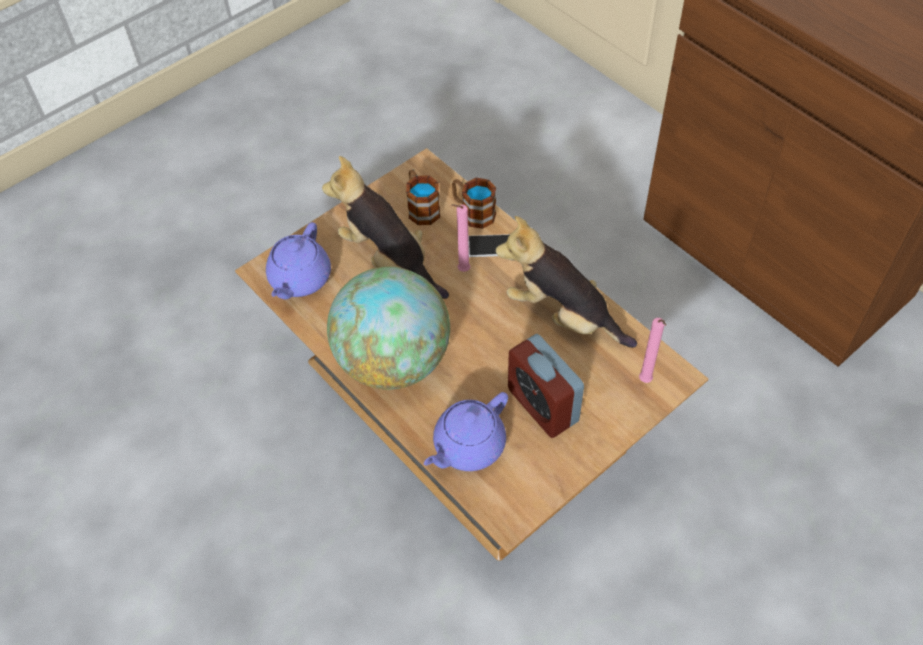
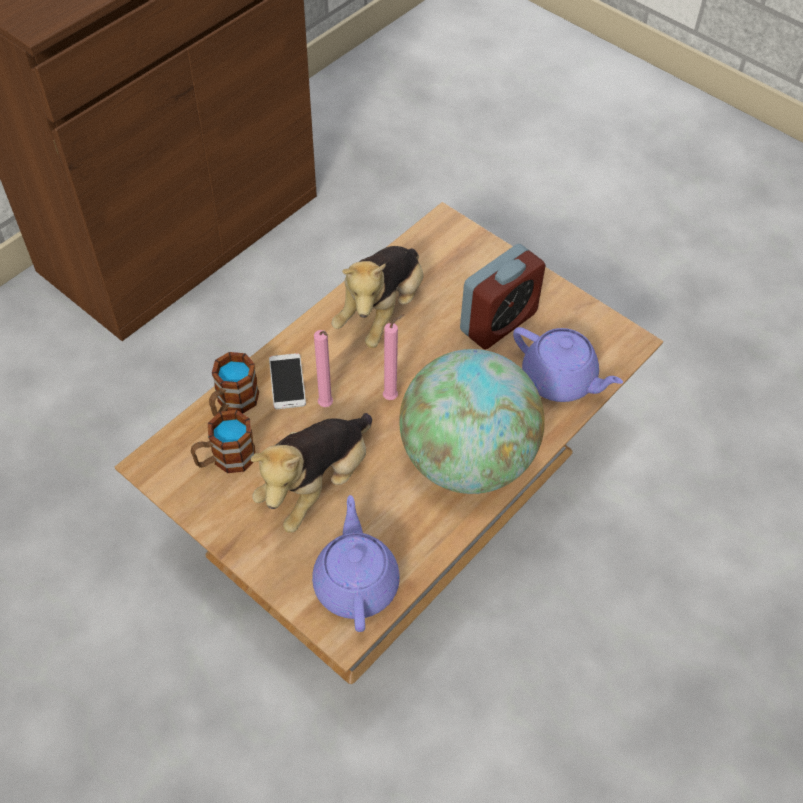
camera: 100 degrees left, 0 degrees up
(299, 279) = (356, 582): purple teapot -> purple teapot turned 105 degrees counterclockwise
(646, 382) = (455, 244): pink candle -> pink candle (392, 397)

